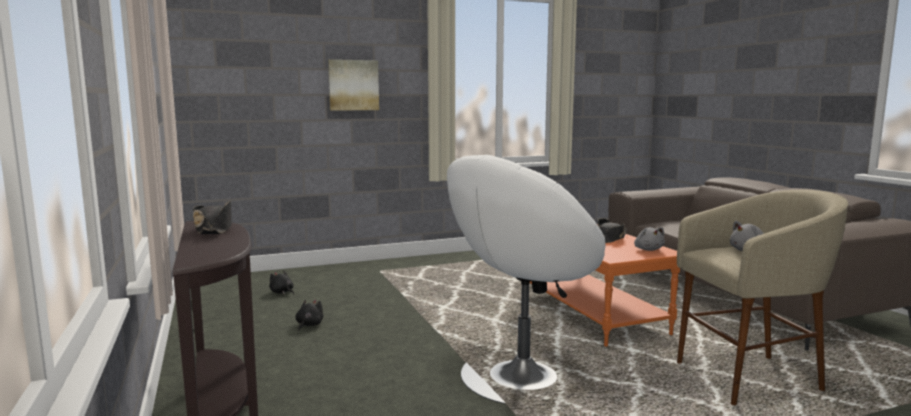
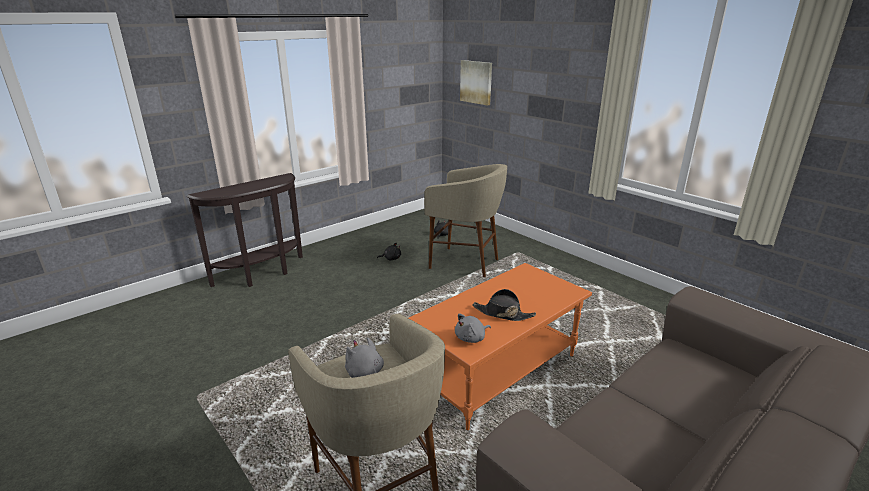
camera: 70 degrees right, 15 degrees up
(214, 229) = (269, 181): black hat -> none
(353, 85) = (547, 88): picture -> picture (476, 82)
(373, 293) = (465, 263): none -> beige stool
(521, 375) = (342, 351): white armchair -> none

